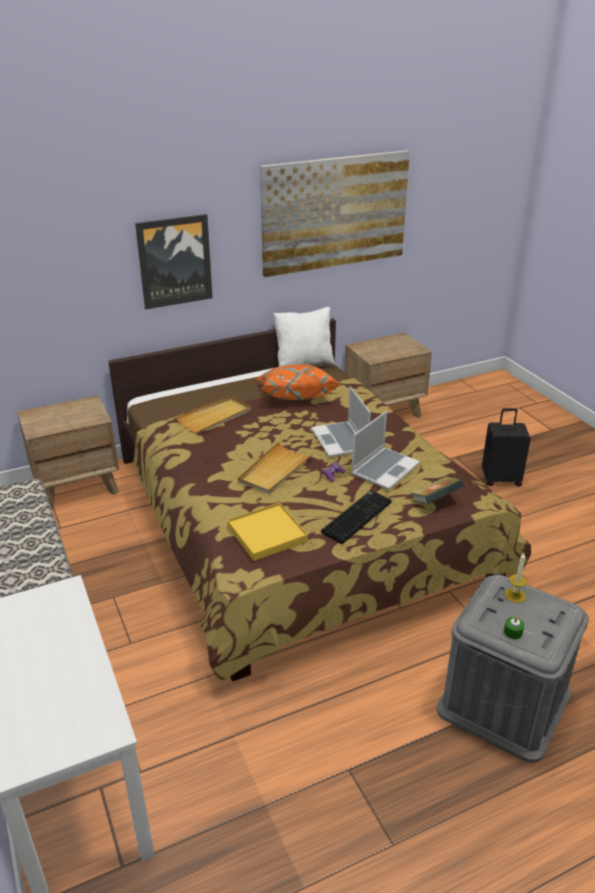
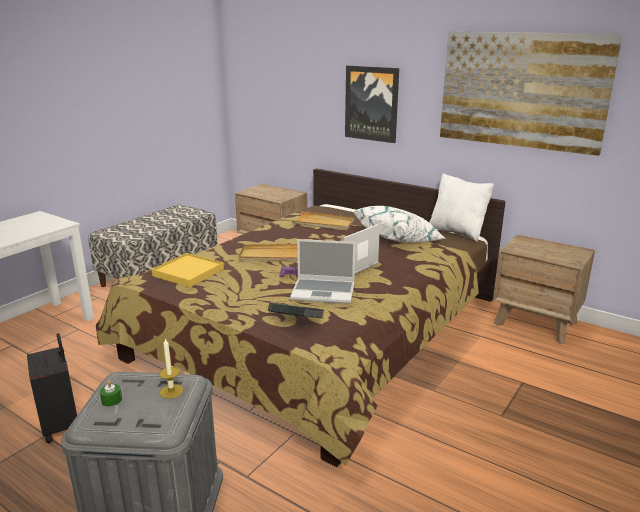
camera: 60 degrees right, 10 degrees down
(295, 396) = (399, 240): orange pillow -> white pillow
(356, 516) = (239, 296): keyboard -> none
(501, 479) = (524, 422): black suitcase -> black suitcase (62, 425)

